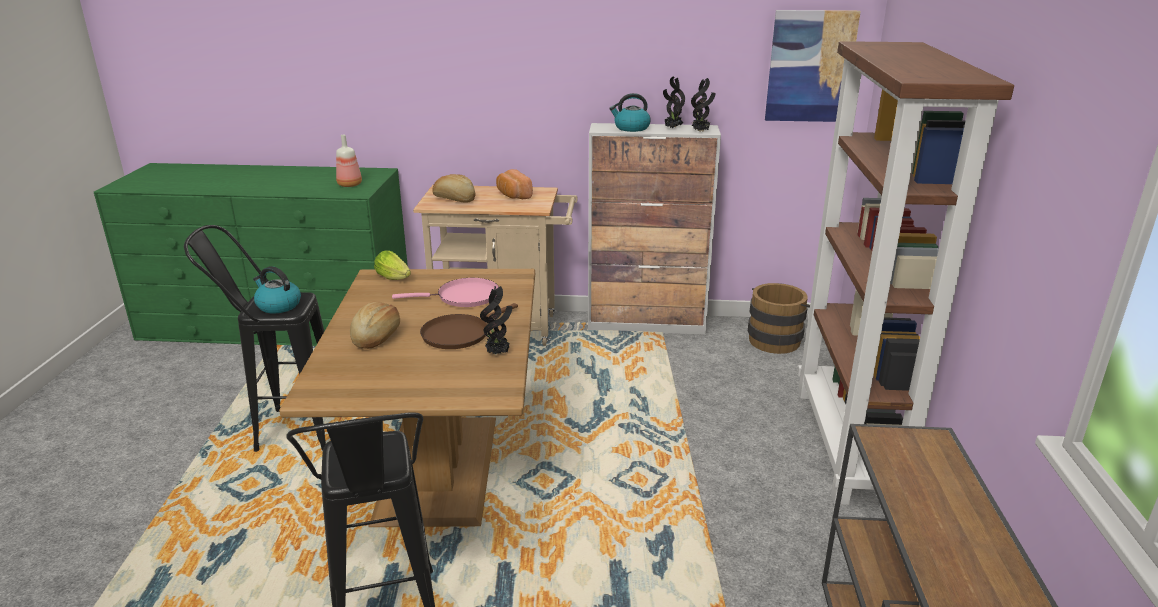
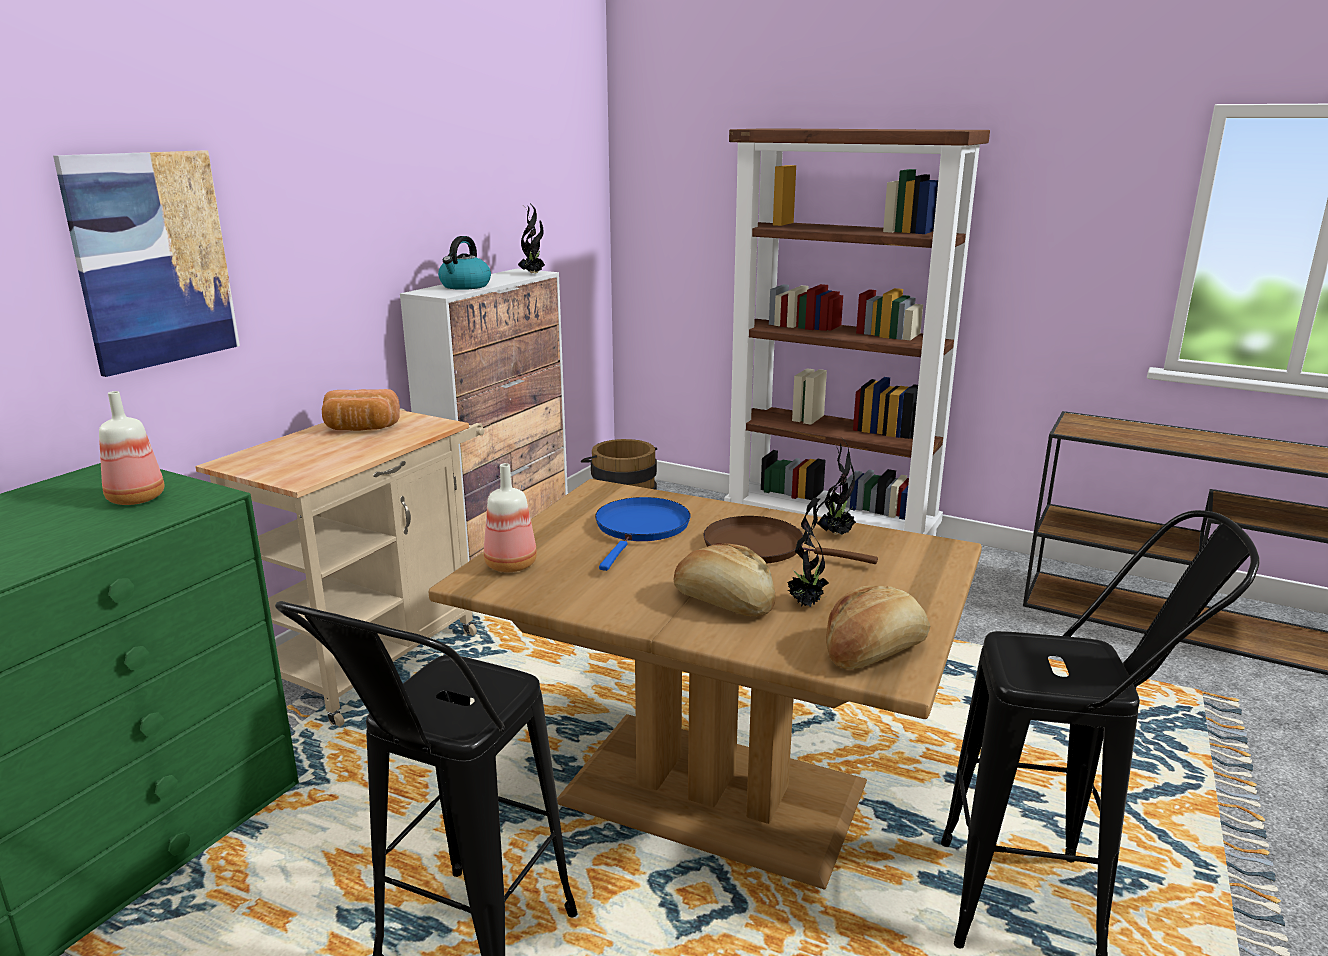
camera: 65 degrees left, 5 degrees down
(278, 305) = (464, 695): kettle -> none
(394, 278) = (509, 565): lettuce -> bottle
(454, 199) = (306, 461): bread -> bread (875, 651)
(459, 334) = (761, 548): brown frying pan -> brown frying pan turned 135 degrees clockwise
(464, 297) = (641, 529): pink frying pan -> blue frying pan
(672, 128) = (498, 278): potted plant -> potted plant (806, 604)
(810, 66) = (571, 184): picture -> picture (153, 260)

